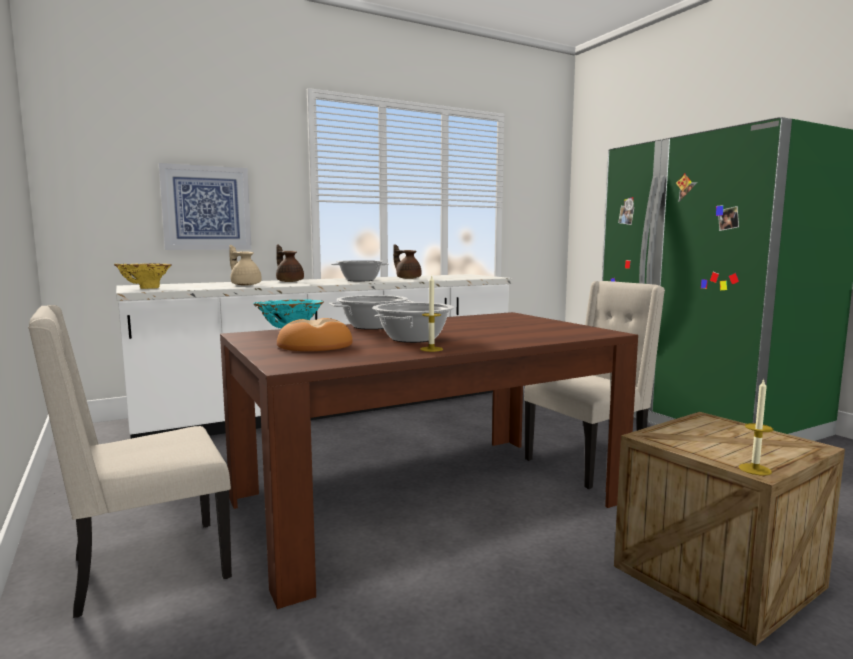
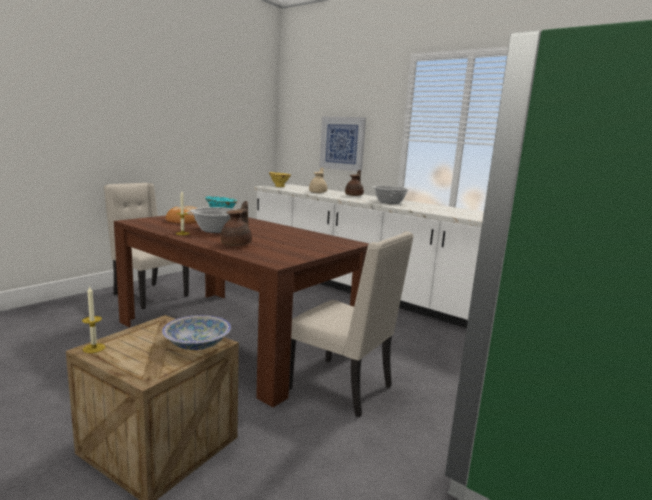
camera: 65 degrees right, 5 degrees up
(373, 326) = (257, 223): cooking pot -> none
(407, 278) = (430, 208): brown teapot -> brown teapot (237, 244)
(715, 425) = (197, 344): none -> bowl

